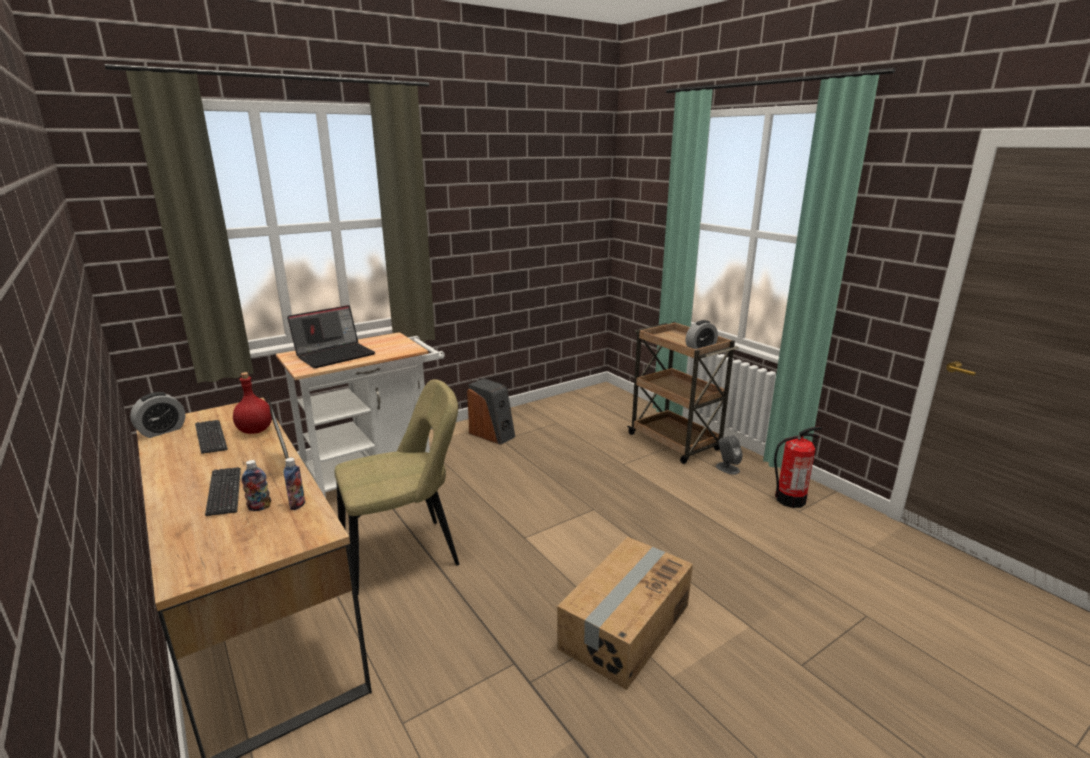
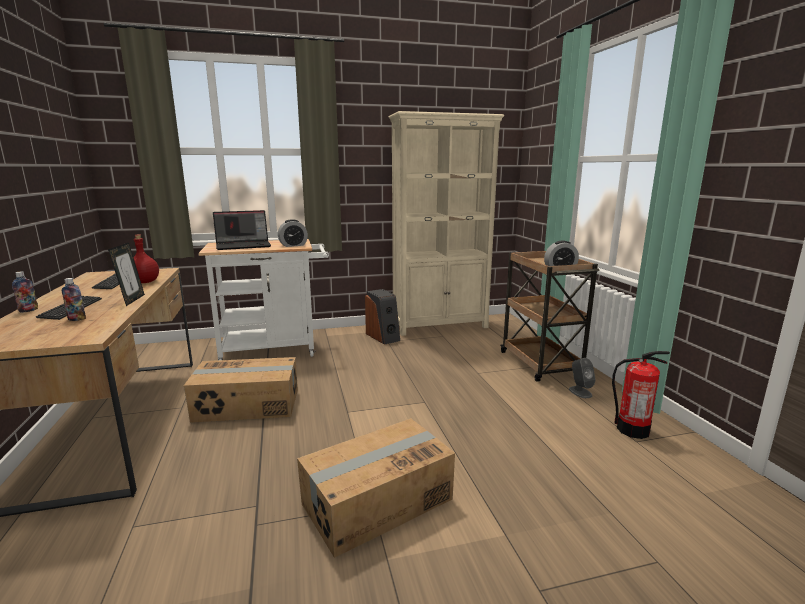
camera: 20 degrees right, 5 degrees down
(162, 431) = (93, 276): alarm clock -> alarm clock (293, 245)
(297, 505) = (101, 321): bottle -> bottle (28, 310)
(406, 554) = (247, 405): beige chair -> cardboard box
(545, 409) = (440, 325): none -> beige bookcase

